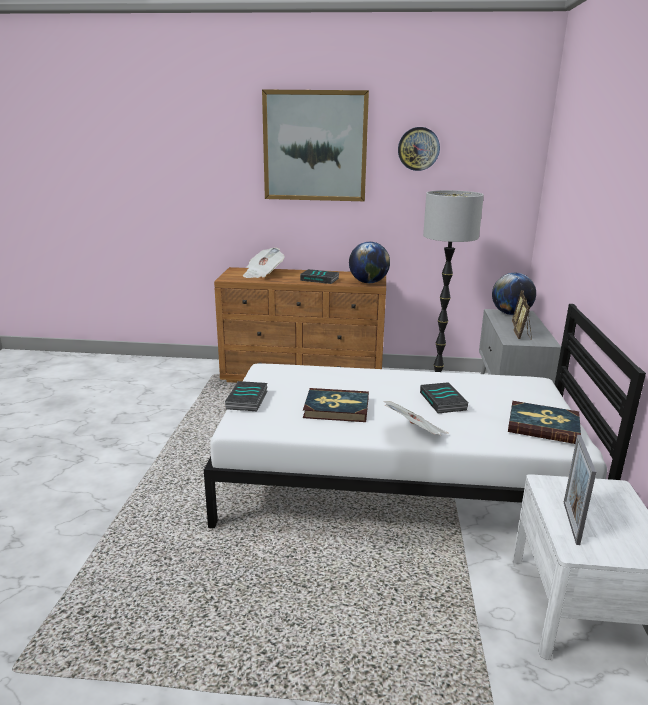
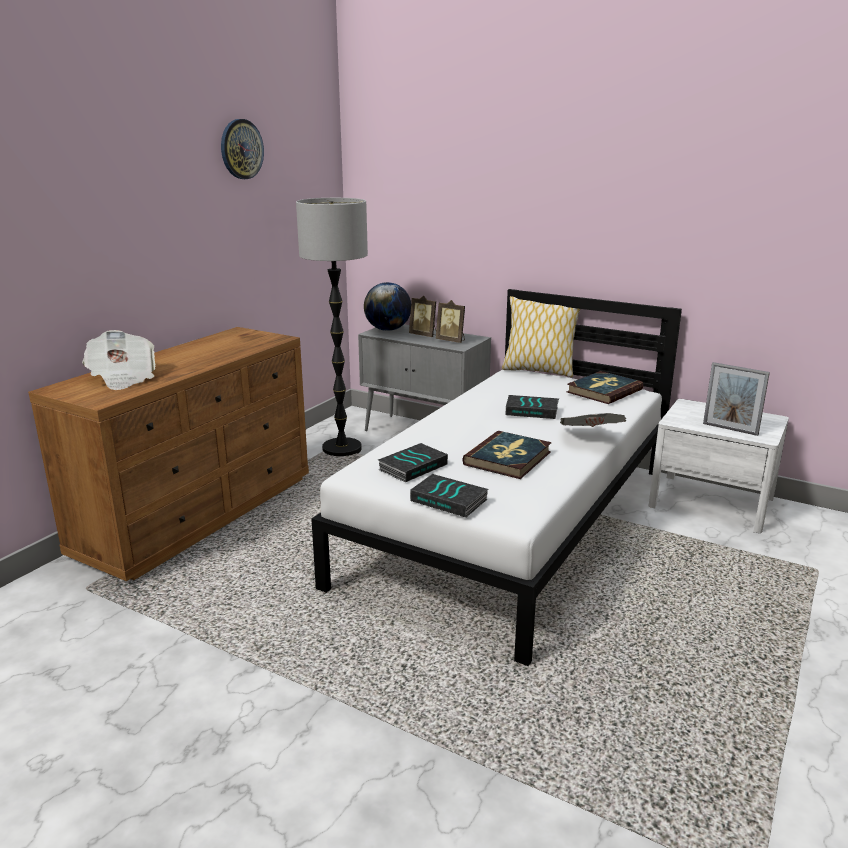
camera: 65 degrees left, 0 degrees up
(315, 146) = (124, 153): picture -> none
(320, 279) = (211, 356): book -> book (412, 466)
(368, 282) = (267, 339): globe -> none
(558, 391) = (538, 371): none -> pillow

